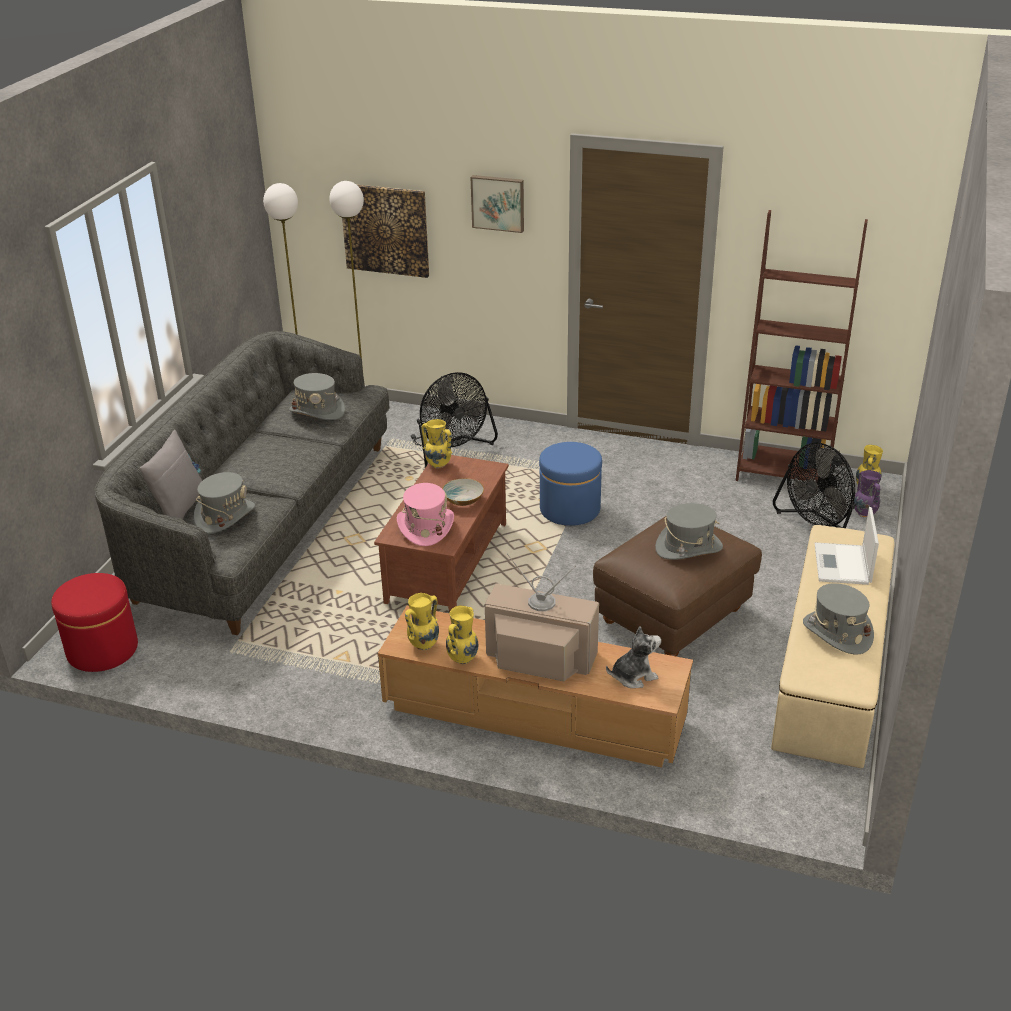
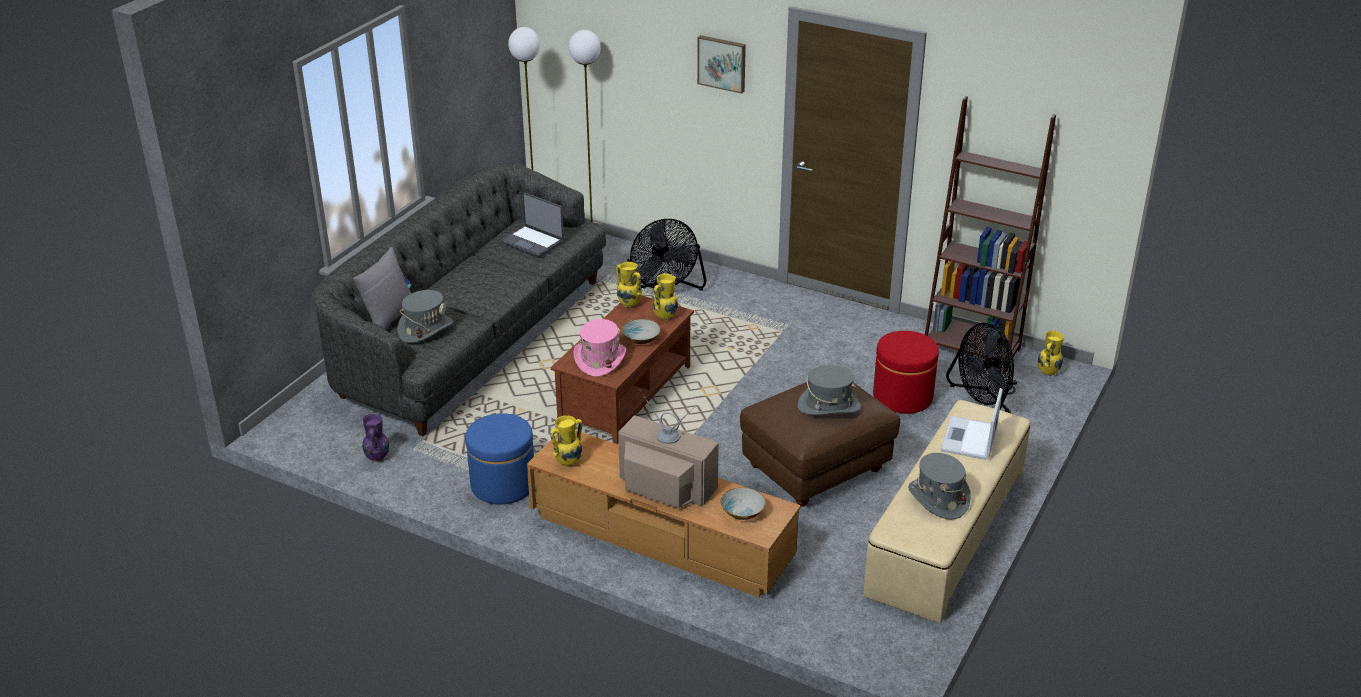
camera: 10 degrees right, 0 degrees up
(102, 650) = (306, 434): red ottoman -> red ottoman (902, 397)
(317, 411) = (533, 242): grey hat -> laptop
(385, 229) = (621, 77): picture -> none
(463, 658) = (598, 478): yellow vase -> yellow vase (666, 316)
(570, 509) = (754, 359): blue ottoman -> blue ottoman (503, 484)
(633, 676) = (742, 512): plush toy -> bowl
(864, 513) = (1036, 396): purple vase -> purple vase (377, 457)

